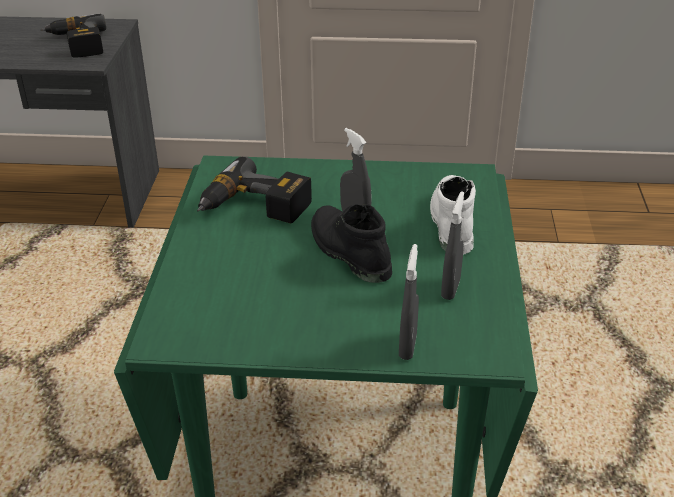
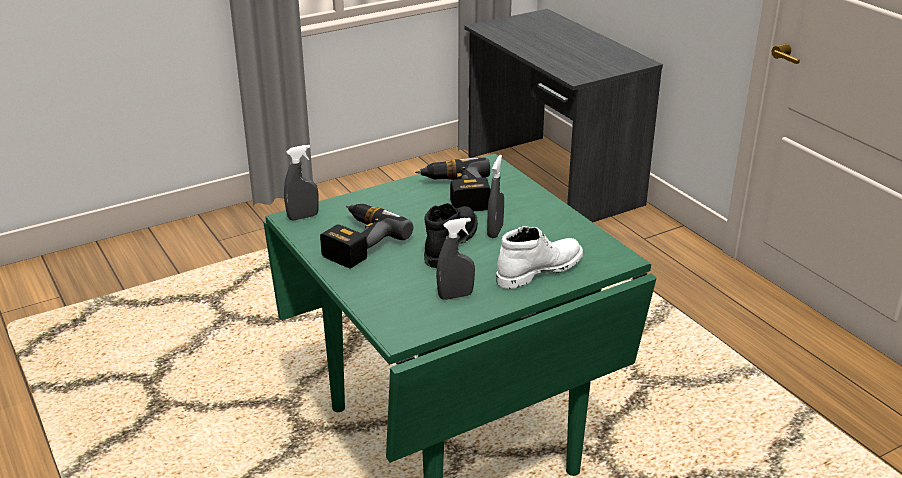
camera: 55 degrees right, 5 degrees down
(76, 44) = (590, 63): power drill -> power drill (357, 242)
(407, 346) = (374, 300): grey spray bottle -> grey spray bottle (303, 217)

